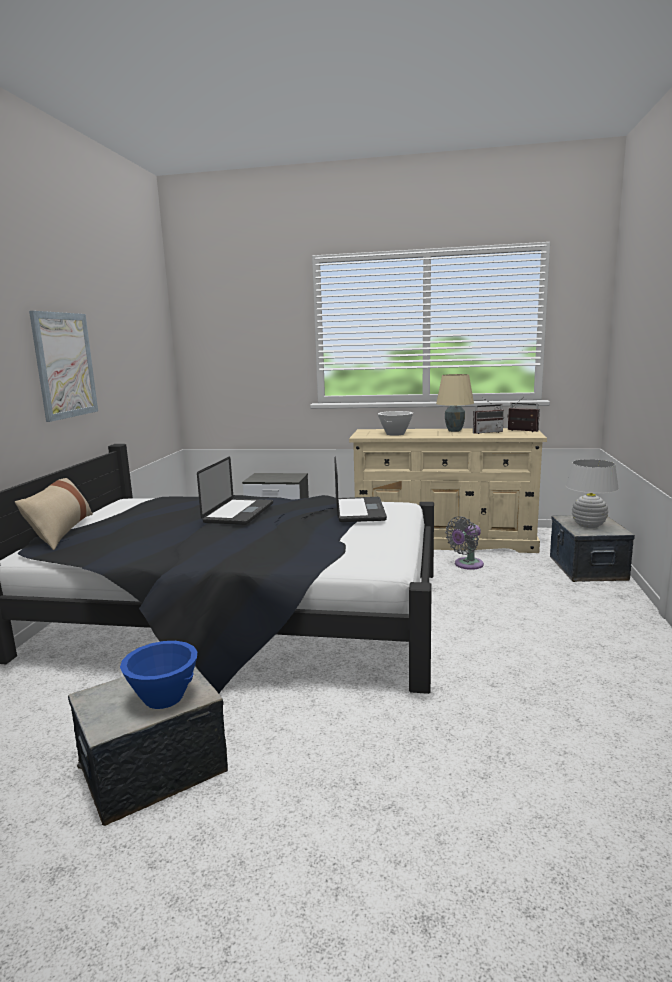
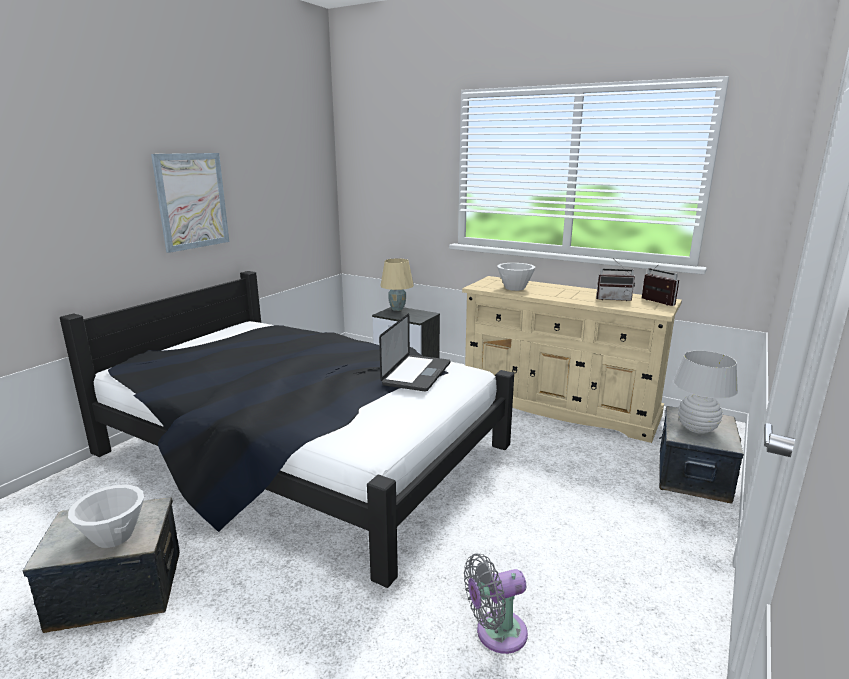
camera: 20 degrees right, 5 degrees up
(61, 531) = (163, 351): beige pillow -> none
(164, 697) = (114, 536): blue bowl -> white bowl
(239, 513) = (307, 357): laptop -> none
(454, 430) = (582, 291): beige table lamp -> beige table lamp (397, 309)
(466, 565) = (558, 441): grey fan -> grey fan (496, 633)

